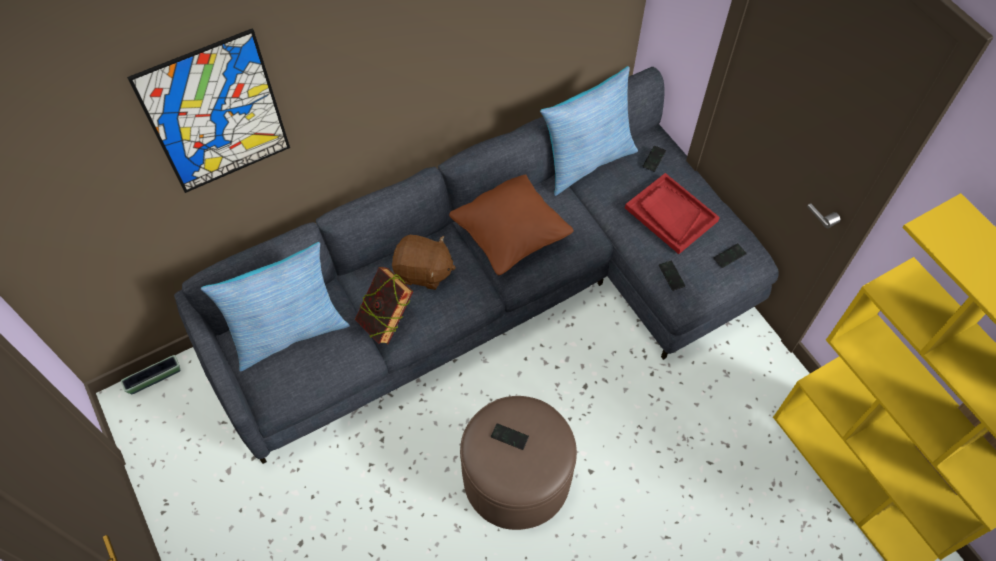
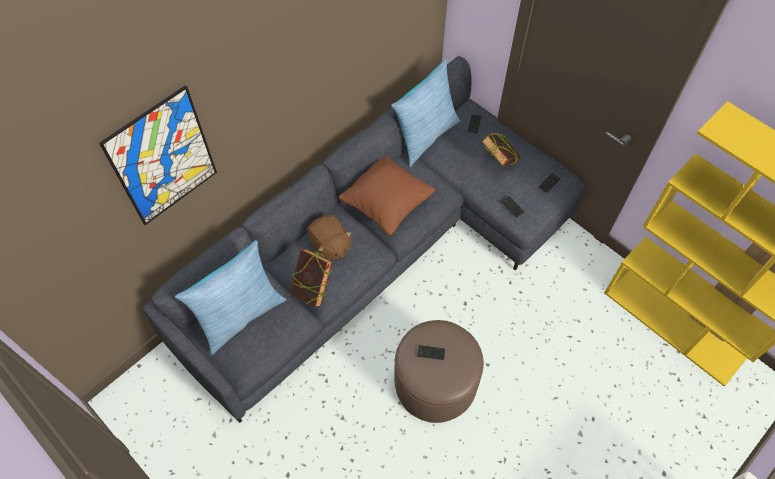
camera: 15 degrees left, 0 degrees up
(154, 379) = (132, 379): planter -> none
(423, 272) = (330, 246): brown plush toy -> brown plush toy turned 60 degrees clockwise
(670, 214) = (498, 162): red tray -> book

